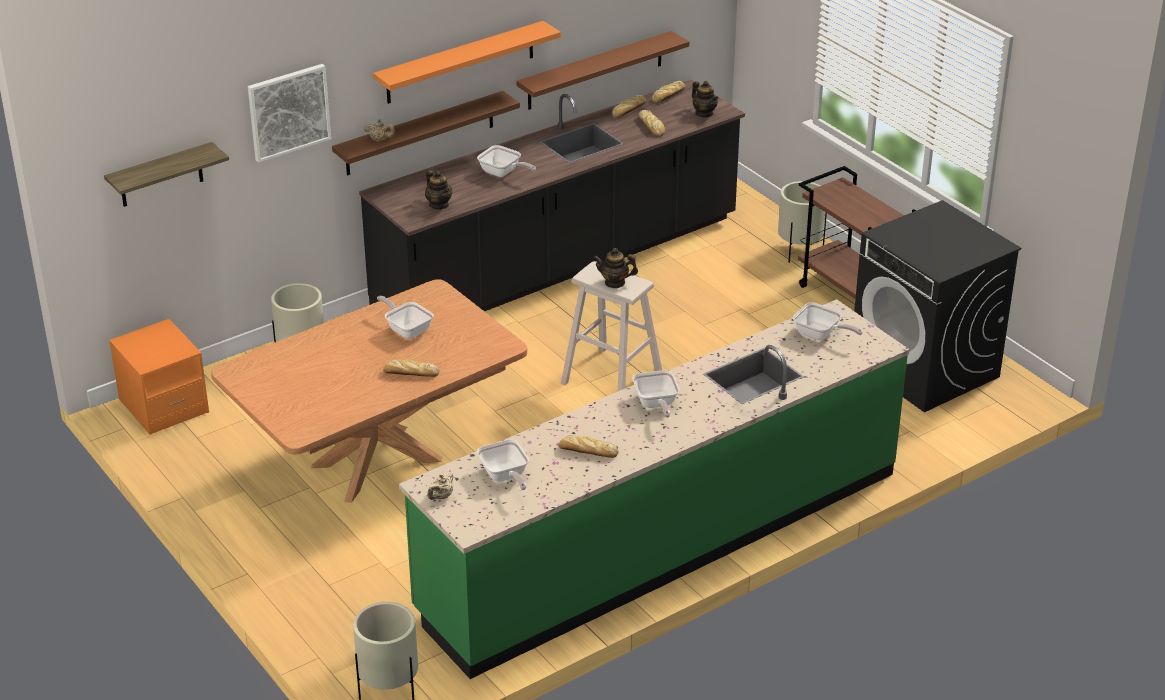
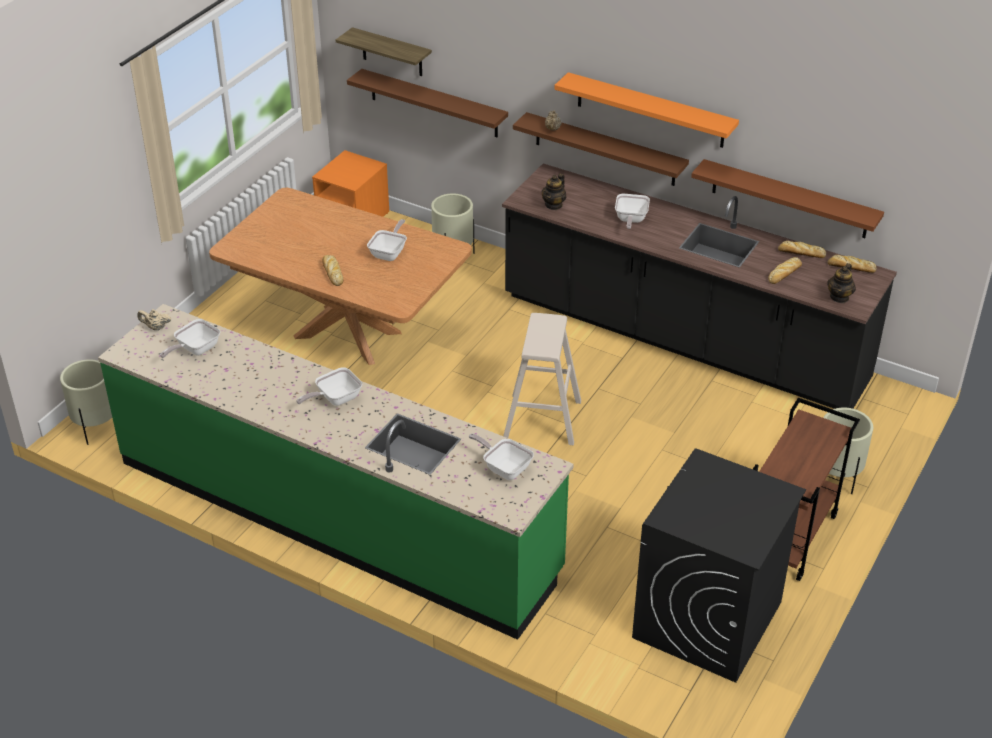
camera: 65 degrees right, 5 degrees up
(220, 205) = (433, 103): none -> brown shelf
(288, 112) = (493, 62): picture -> none
(587, 451) = (249, 381): bread -> none
(615, 282) = (541, 337): teapot -> none
(820, 335) = (504, 468): frying pan -> frying pan turned 120 degrees clockwise

